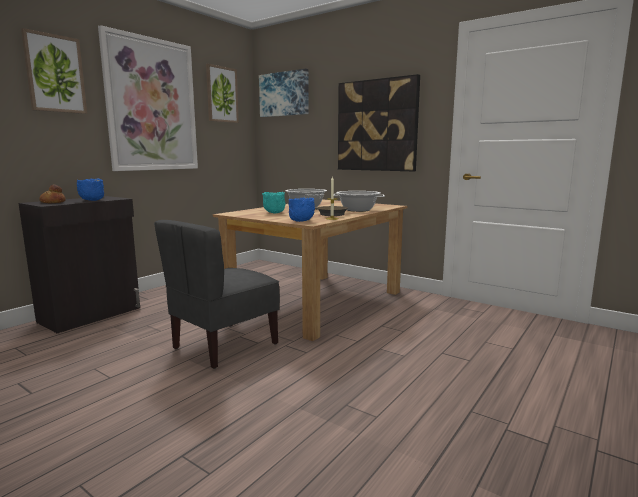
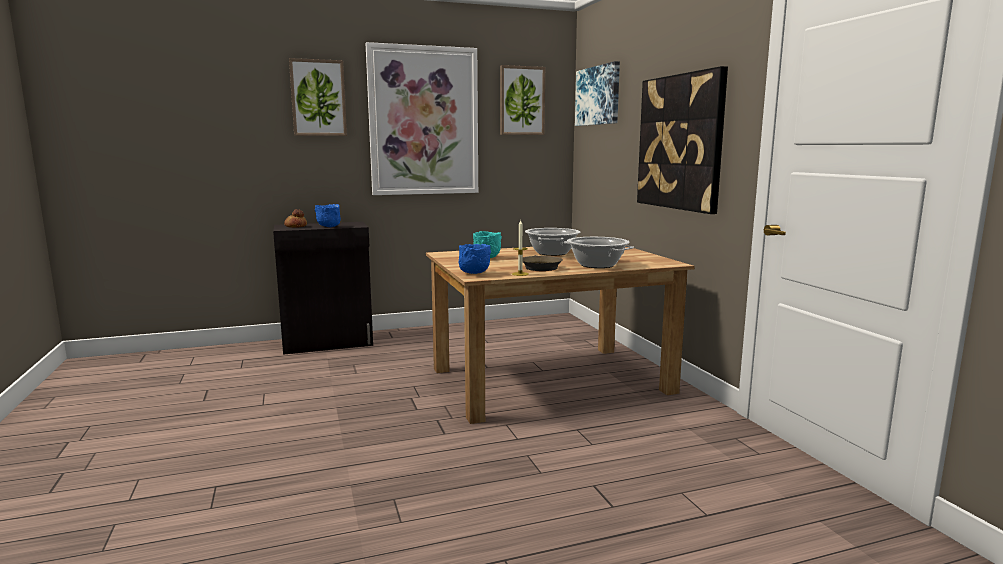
camera: 35 degrees right, 0 degrees up
(224, 346) = (383, 403): grey chair -> none

